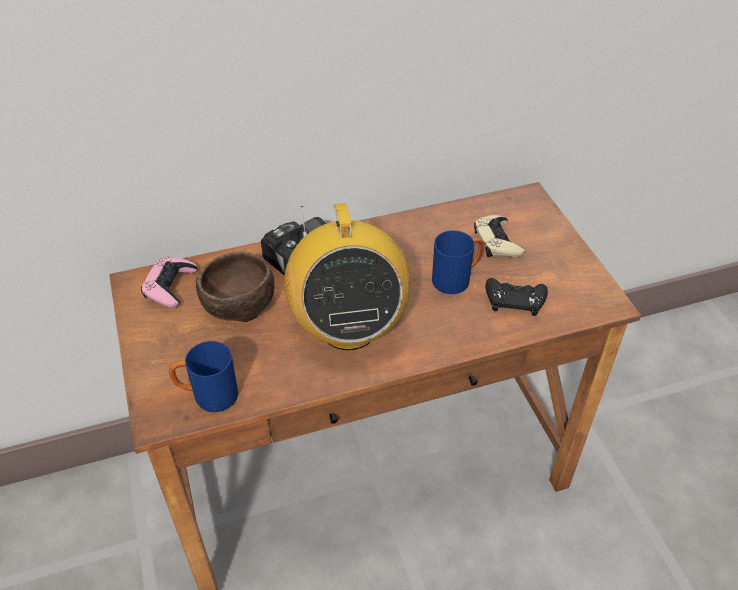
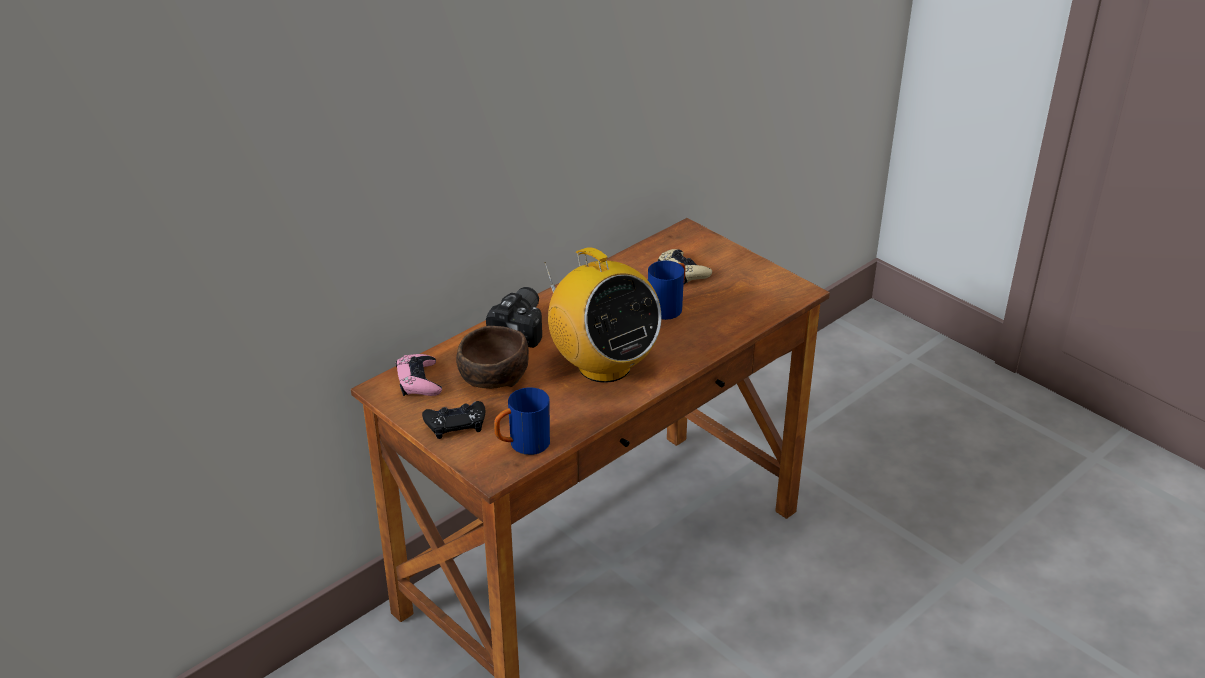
camera: 25 degrees left, 10 degrees down
(515, 300) = (726, 308): black game controller -> black game controller (455, 423)

